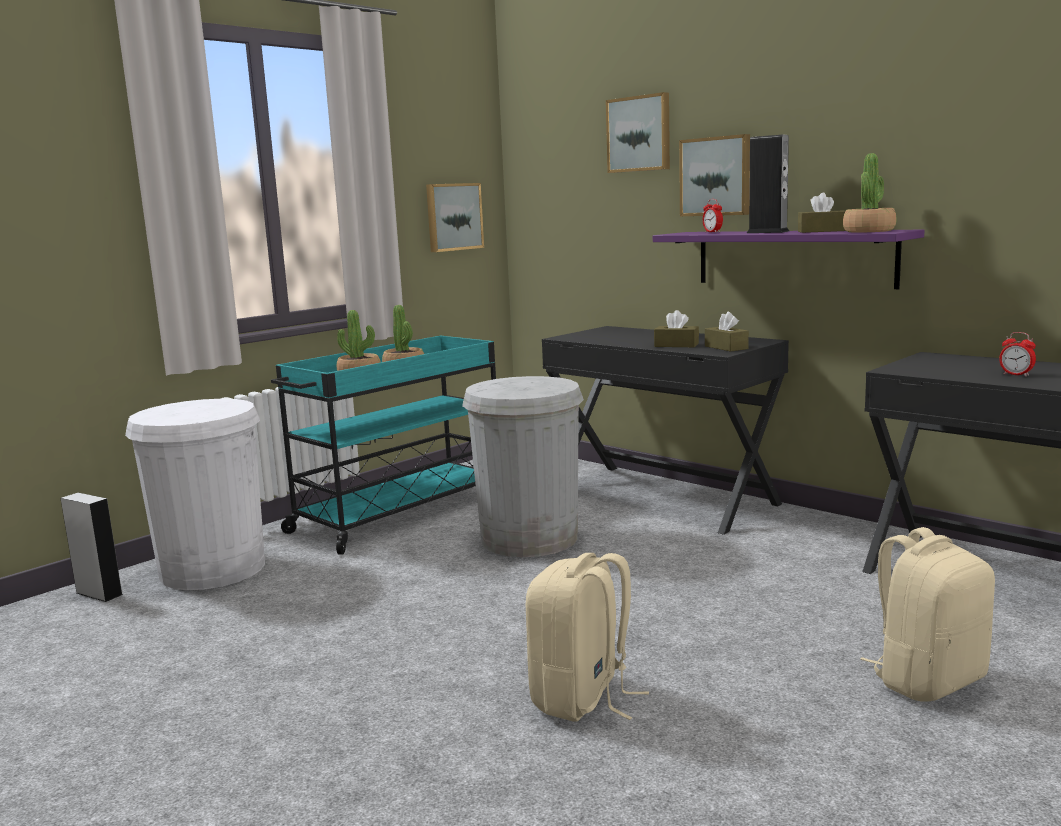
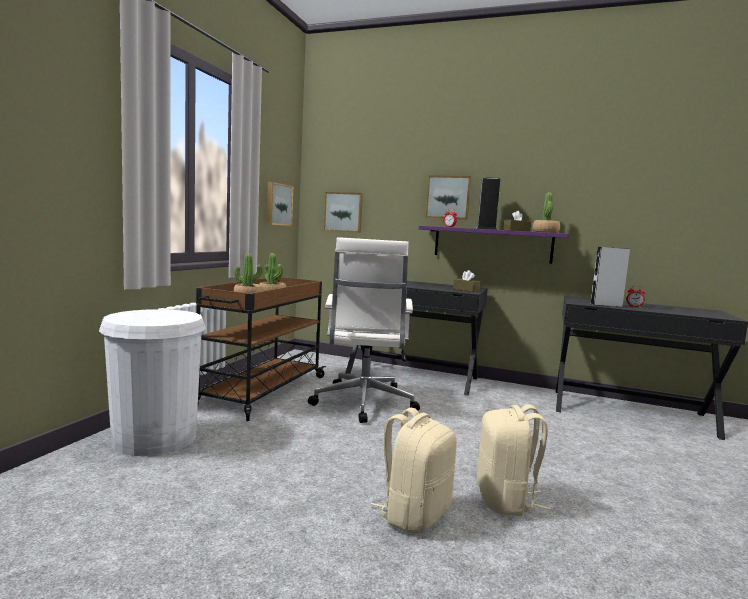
camera: 25 degrees left, 5 degrees down
(99, 593) = (66, 466): grey speaker -> grey speaker (606, 305)
(400, 513) = (262, 392): turquoise cart -> brown cart
(529, 538) = (363, 403): white trash can -> white office chair
(640, 134) = (400, 169): picture -> picture (344, 212)
(676, 345) = (436, 288): brown tissue box -> none
(927, 680) = (651, 465): beige backpack -> beige backpack (414, 515)

